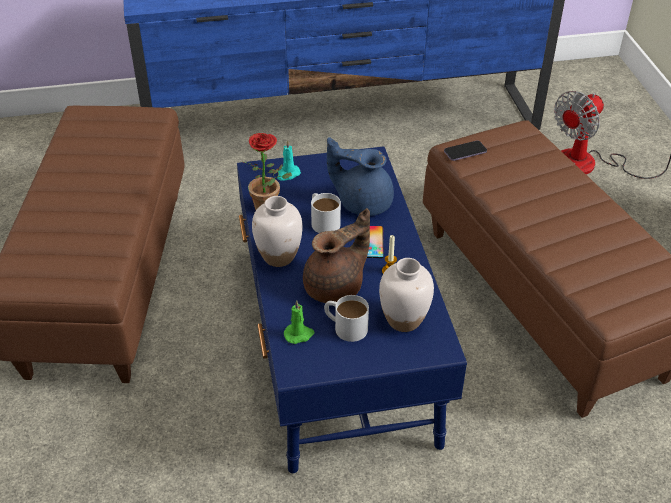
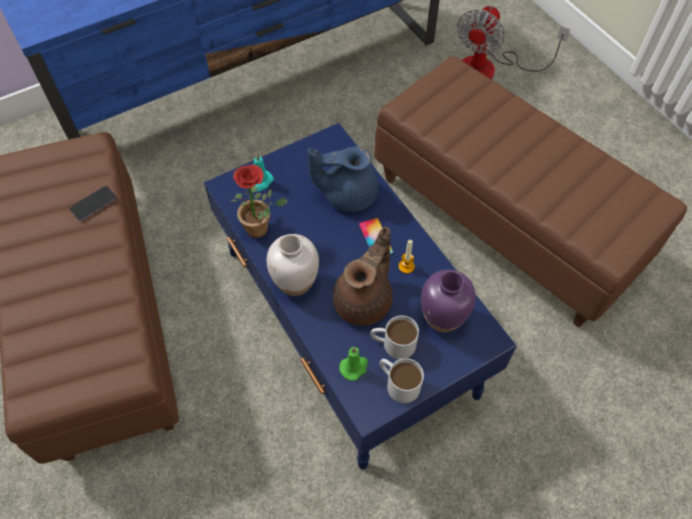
camera: 20 degrees left, 15 degrees up
(323, 220) = (319, 227): white mug -> white mug (398, 382)
(403, 320) = (442, 318): white vase -> purple vase
(465, 152) = (415, 108): phone -> phone (94, 204)

